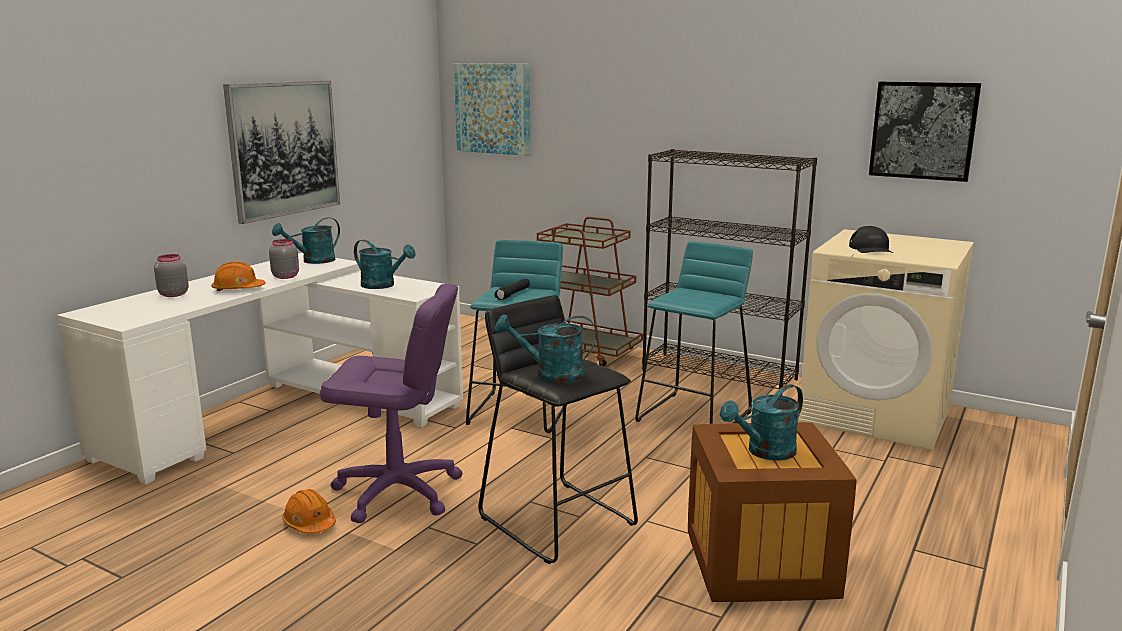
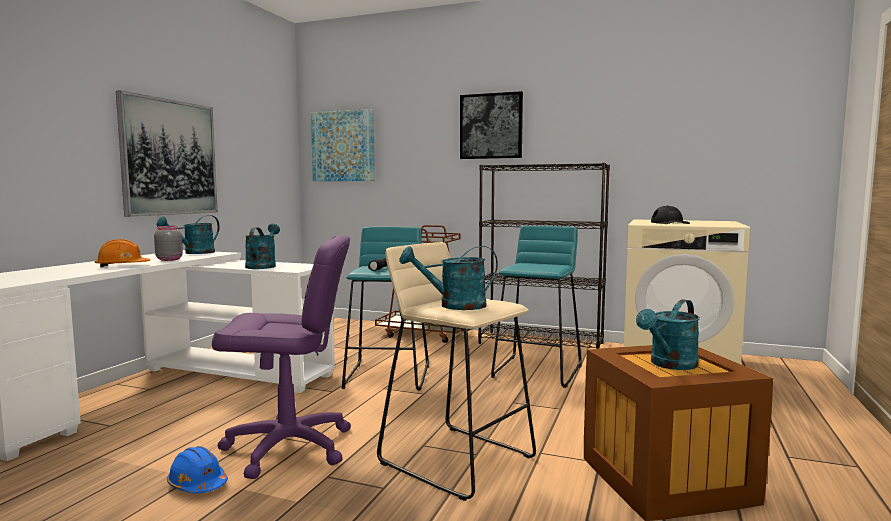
camera: 10 degrees left, 10 degrees down
(173, 294) = (53, 270): grey jar -> none
(309, 524) = (197, 484): orange hard hat -> blue hard hat
(383, 285) = (262, 266): turquoise watering can -> turquoise watering can turned 105 degrees counterclockwise
(558, 520) = (456, 459): black stool -> beige stool
(923, 130) = (689, 139): picture -> picture (491, 126)

